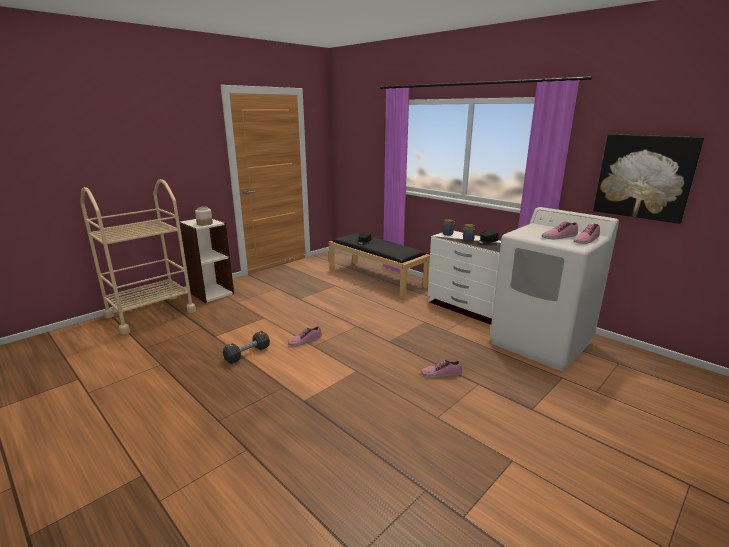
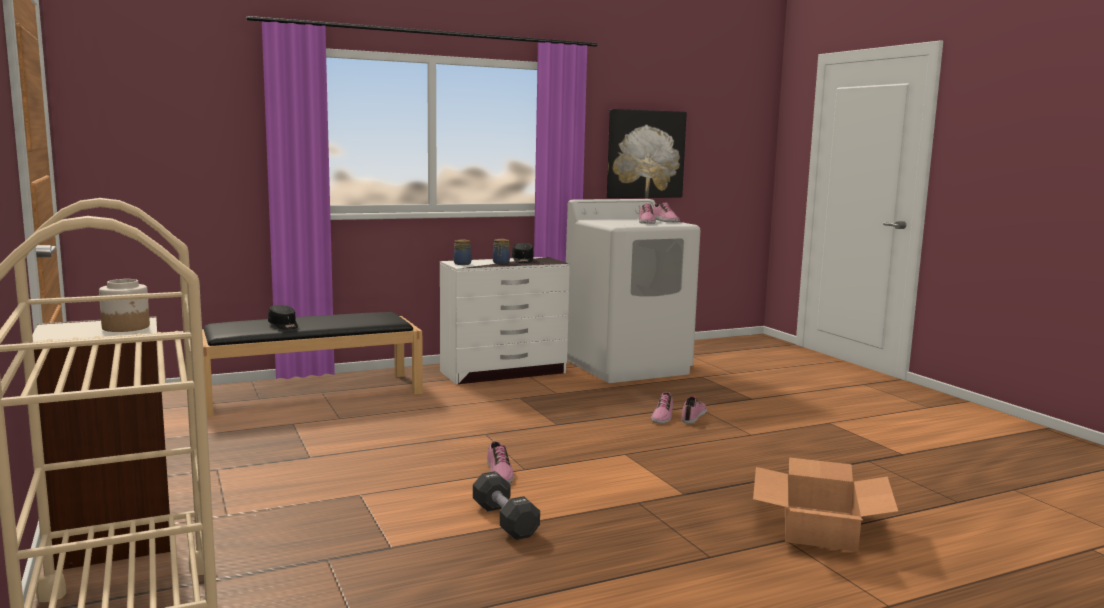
camera: 70 degrees left, 10 degrees down
(270, 463) = (819, 527): none -> cardboard box
(454, 386) = (694, 416): none -> shoe

